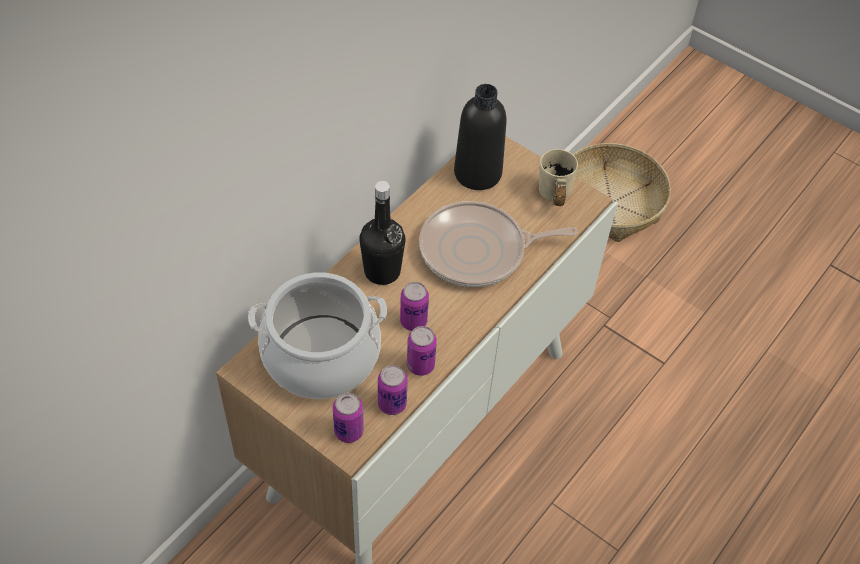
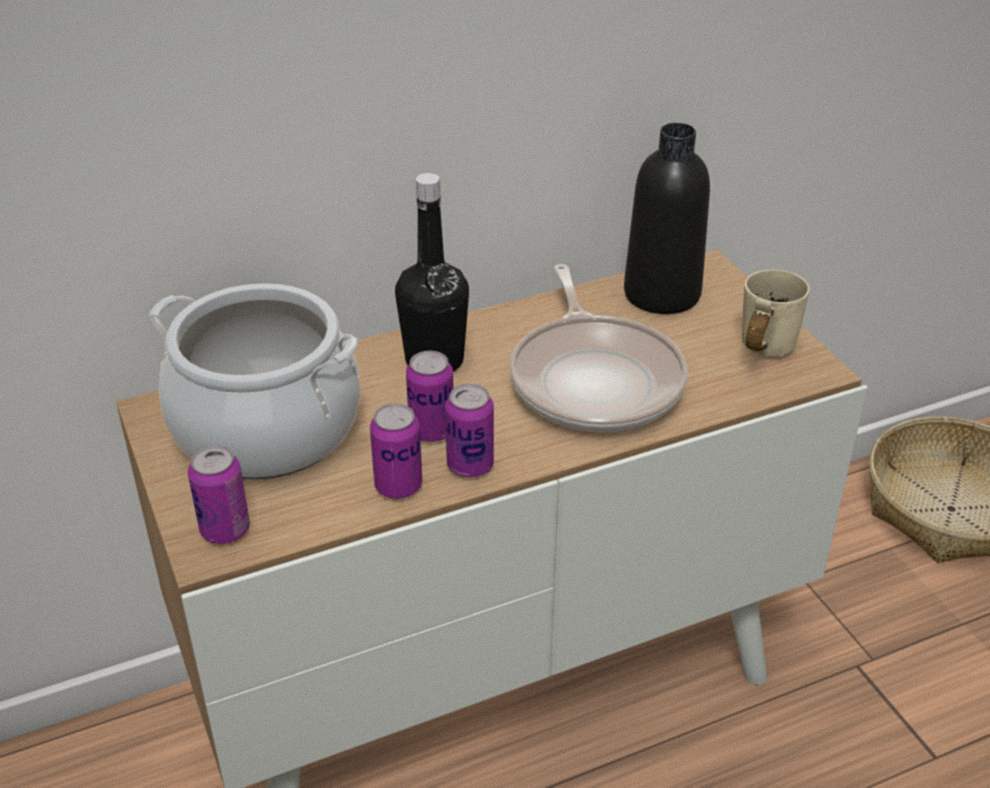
camera: 30 degrees right, 15 degrees down
(392, 404) = (316, 519): can -> can (470, 465)
(478, 251) = (595, 379): frying pan -> frying pan turned 120 degrees counterclockwise

